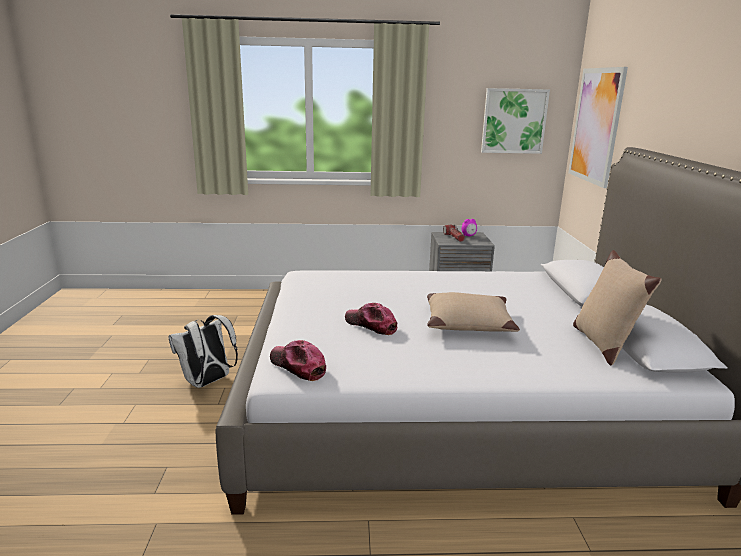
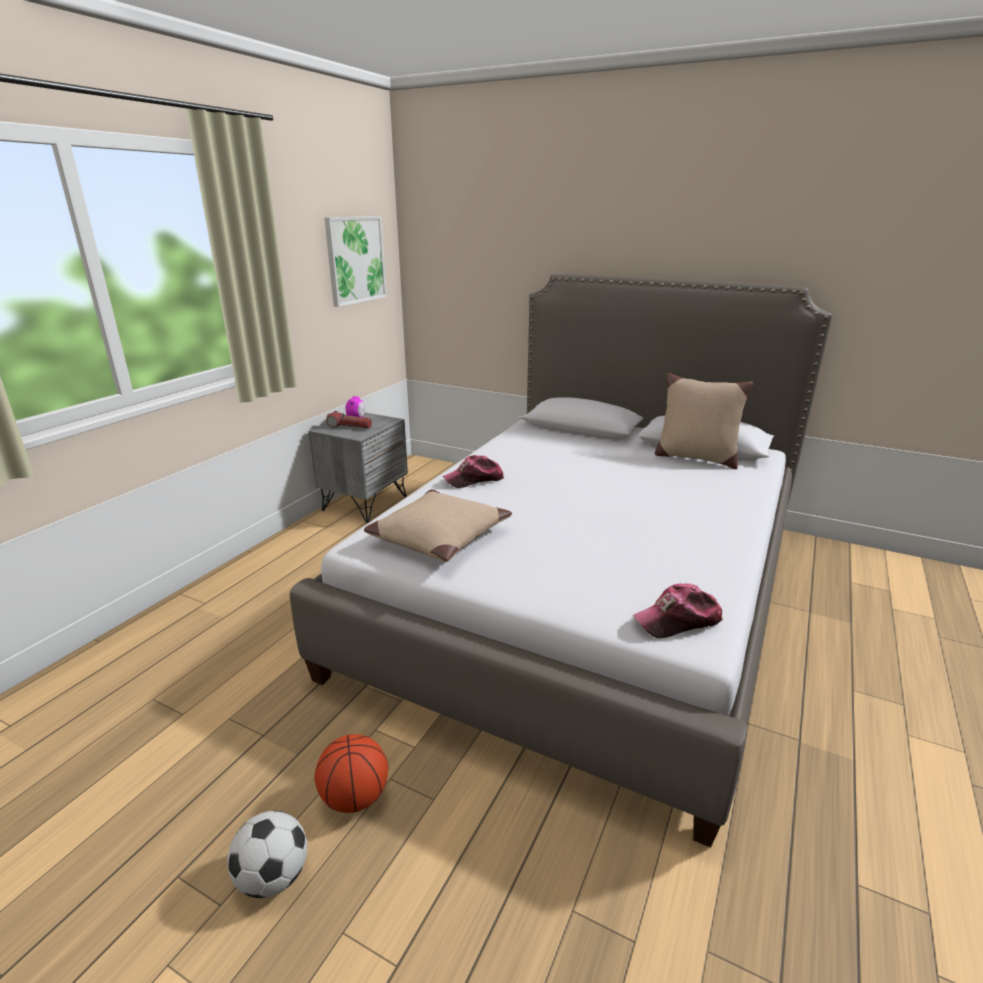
camera: 60 degrees left, 5 degrees up
(156, 379) = (273, 877): none -> football
(207, 382) = (355, 797): white backpack -> basketball
(371, 325) = (587, 543): cap -> cap (474, 479)
(468, 323) = (617, 493): beige pillow -> beige pillow (438, 536)
(596, 125) = (458, 256): picture -> none

